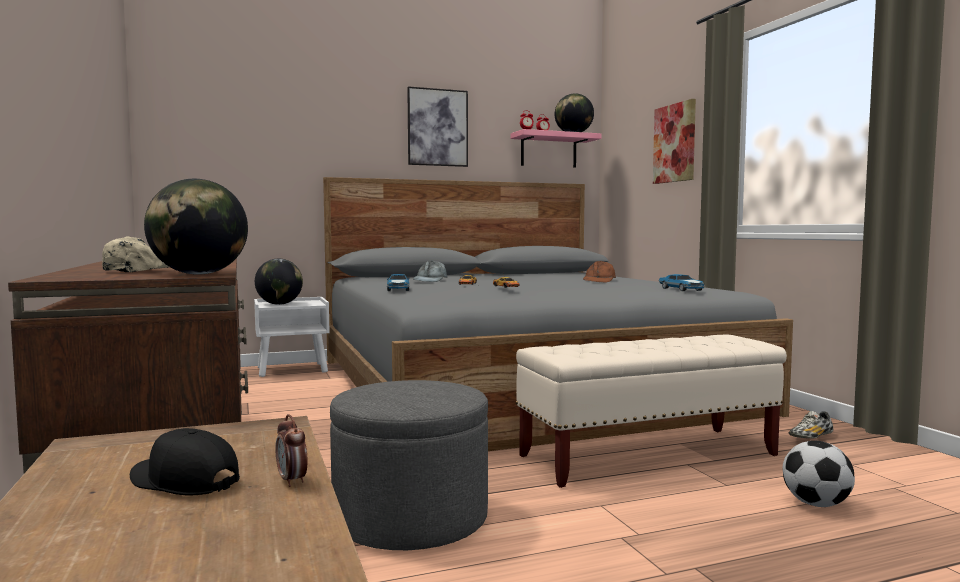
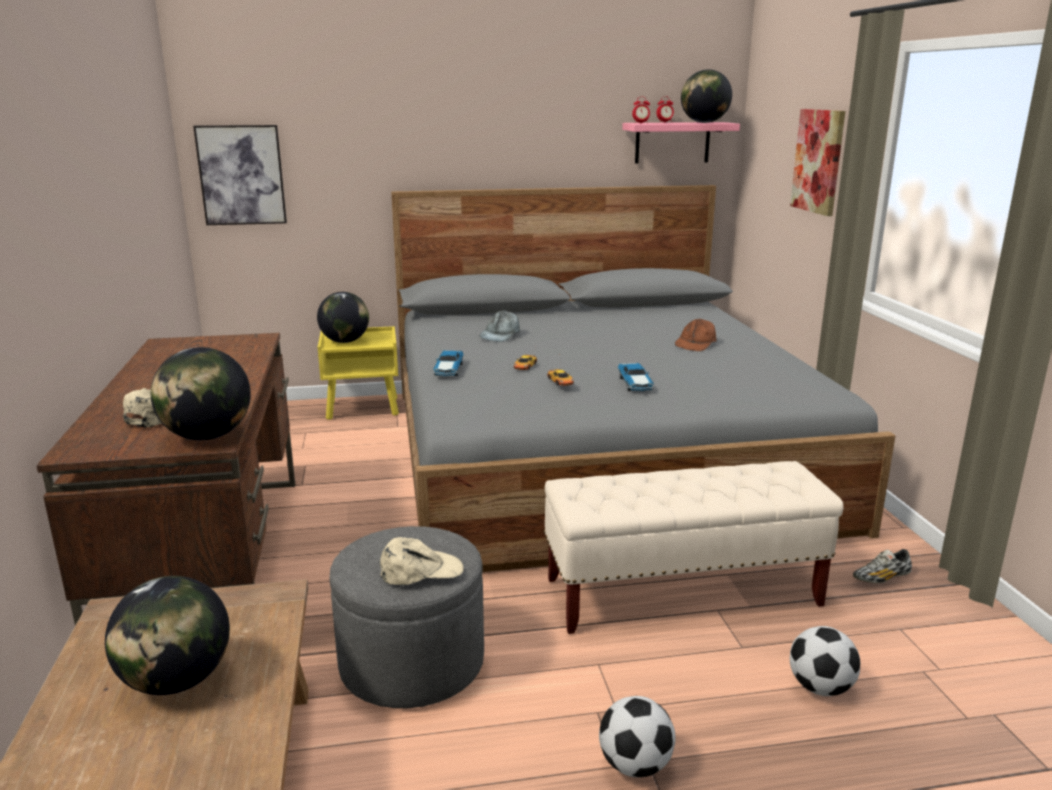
camera: 10 degrees right, 15 degrees up
(184, 480) = (177, 681): black cap -> globe
(292, 481) = (261, 691): alarm clock -> none
(293, 370) = (363, 408): white nightstand -> yellow nightstand
(431, 397) = (421, 571): none -> beige cap
(437, 127) = (529, 121): picture -> picture (241, 175)
(681, 289) = (769, 387): toy car -> toy car (635, 384)
(684, 571) = (634, 765): none -> football

